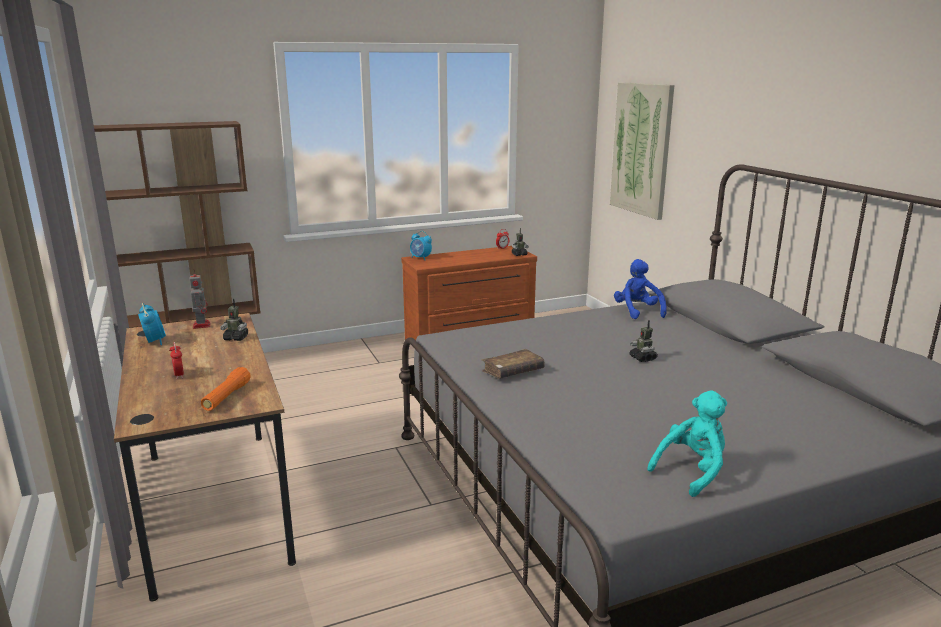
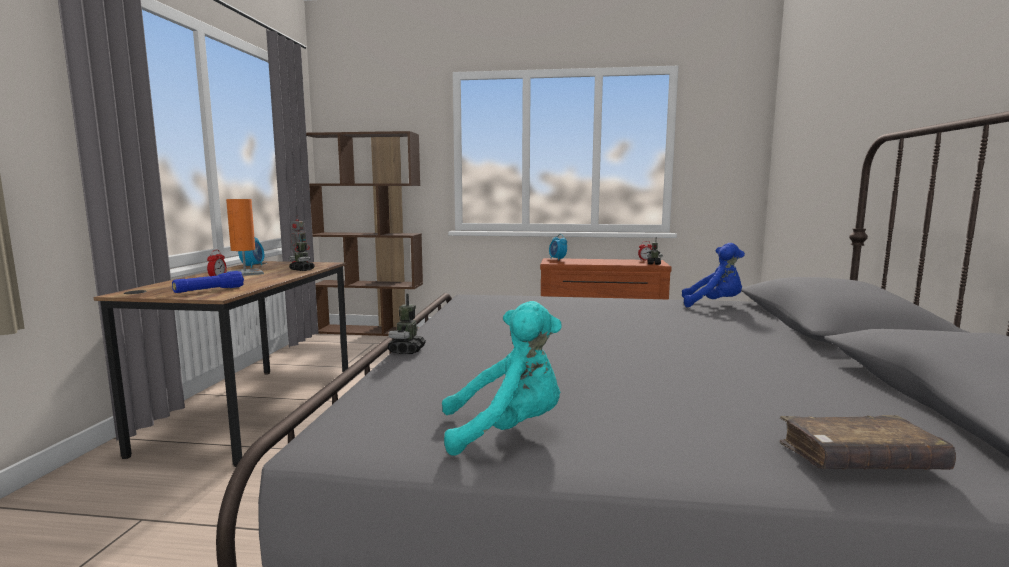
camera: 30 degrees right, 10 degrees down
(183, 357) = (245, 273): none -> orange table lamp
(226, 397) = (209, 290): orange flashlight -> blue flashlight
(513, 372) = (485, 321): brown book -> brown book (859, 461)
(637, 311) = (713, 304): blue plush toy -> blue plush toy turned 90 degrees clockwise
(641, 149) = (803, 157): picture -> none
(643, 358) = (650, 333): toy robot -> toy robot (407, 350)

